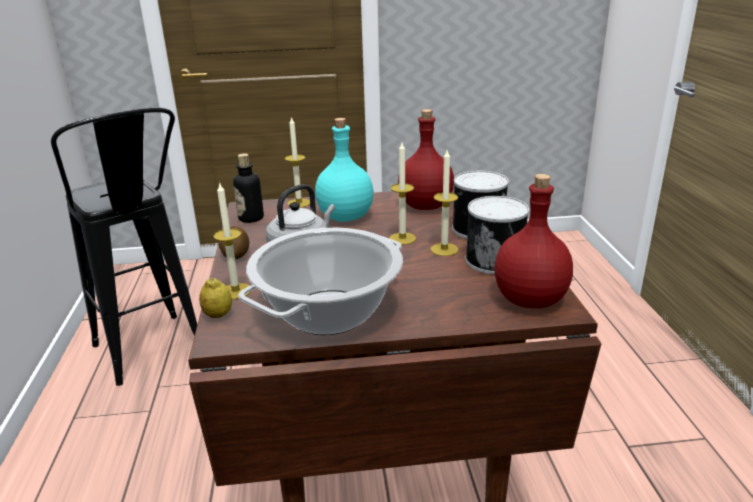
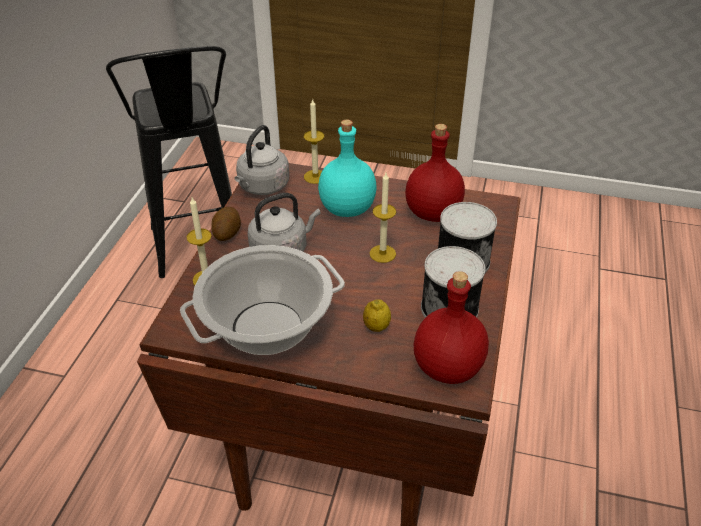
camera: 20 degrees right, 15 degrees up
(218, 315) = (180, 303): lemon -> lemon (376, 327)
(251, 218) = (262, 187): bottle -> grey kettle
(444, 249) = (412, 280): candle -> none

